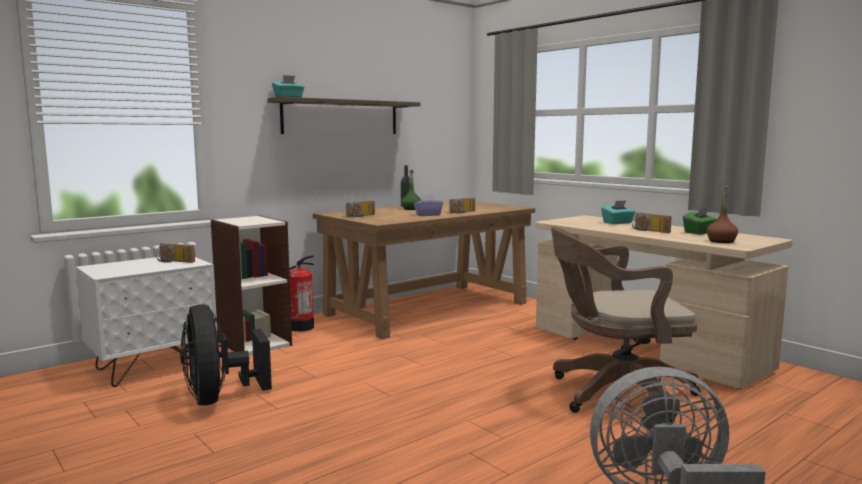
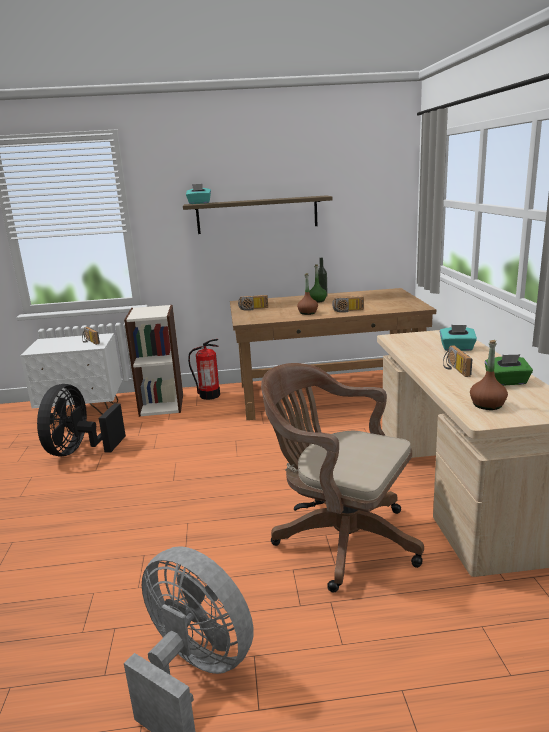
camera: 35 degrees right, 10 degrees up
(428, 215) = (307, 313): purple tissue box -> brown bottle

